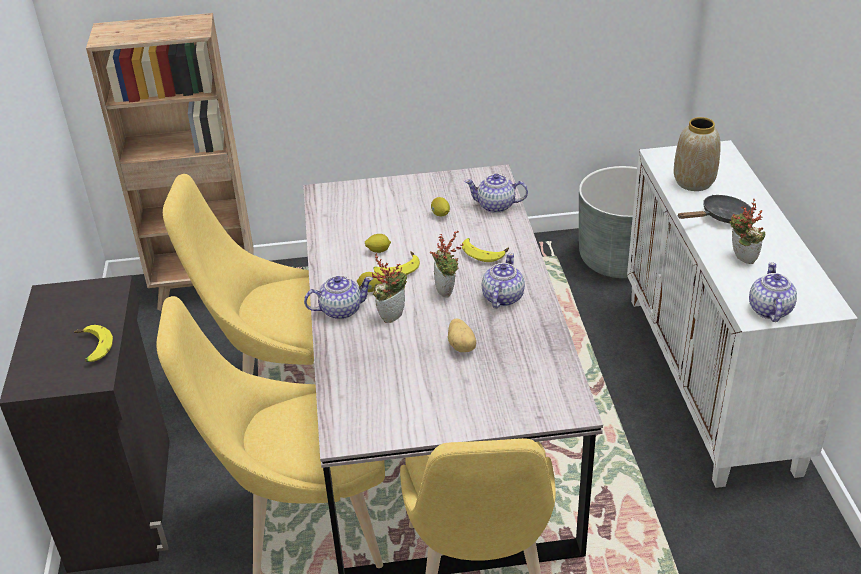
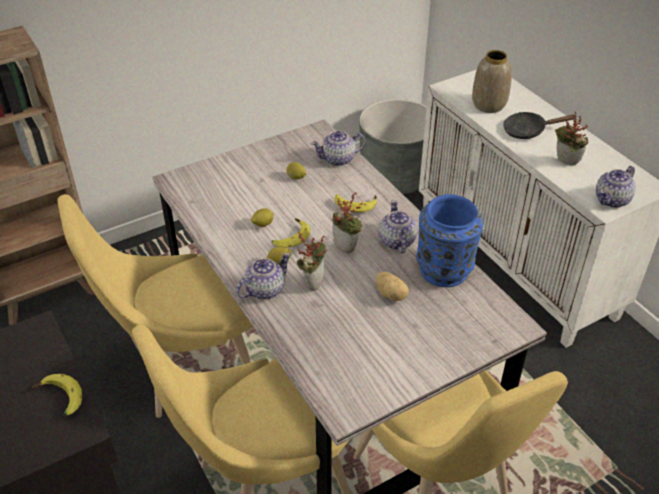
camera: 25 degrees left, 5 degrees up
(534, 336) = (444, 269): none -> blue vase
(721, 217) = (528, 131): black frying pan -> black frying pan turned 135 degrees counterclockwise
(769, 309) = (612, 200): teapot -> teapot turned 120 degrees counterclockwise

